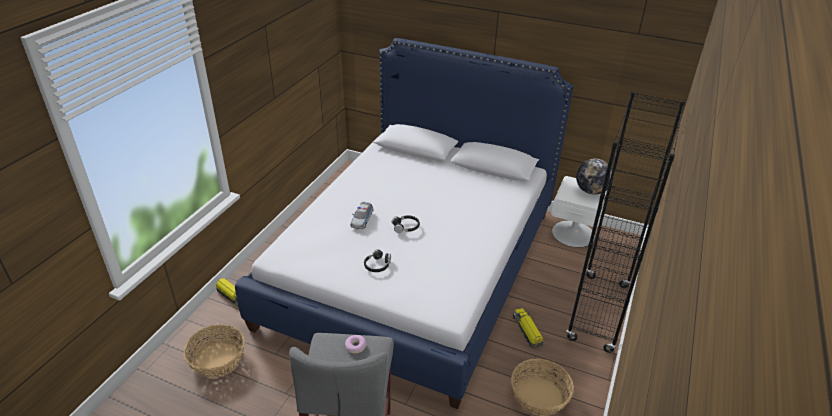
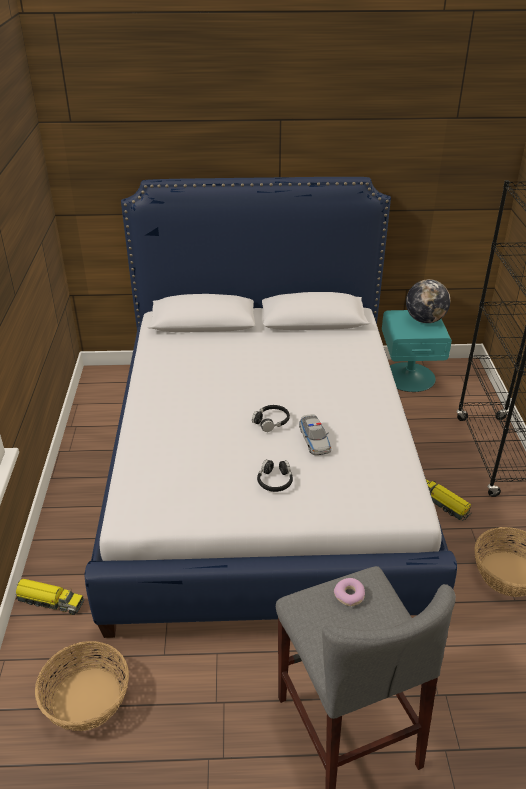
camera: 25 degrees left, 0 degrees up
(362, 219) = (209, 429): toy car -> toy car (314, 440)
(573, 233) = (409, 376): white nightstand -> turquoise nightstand

